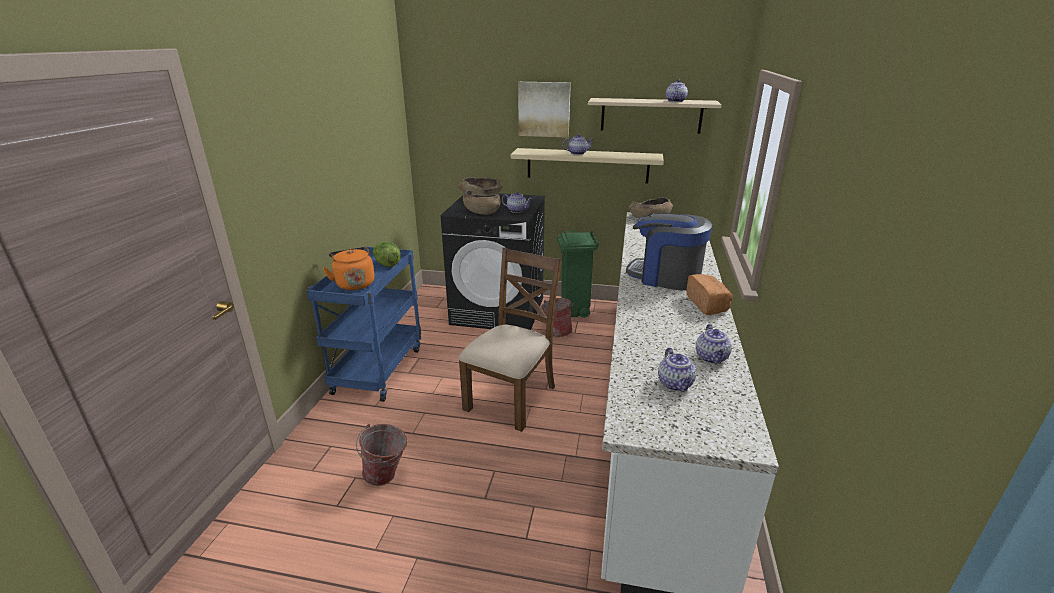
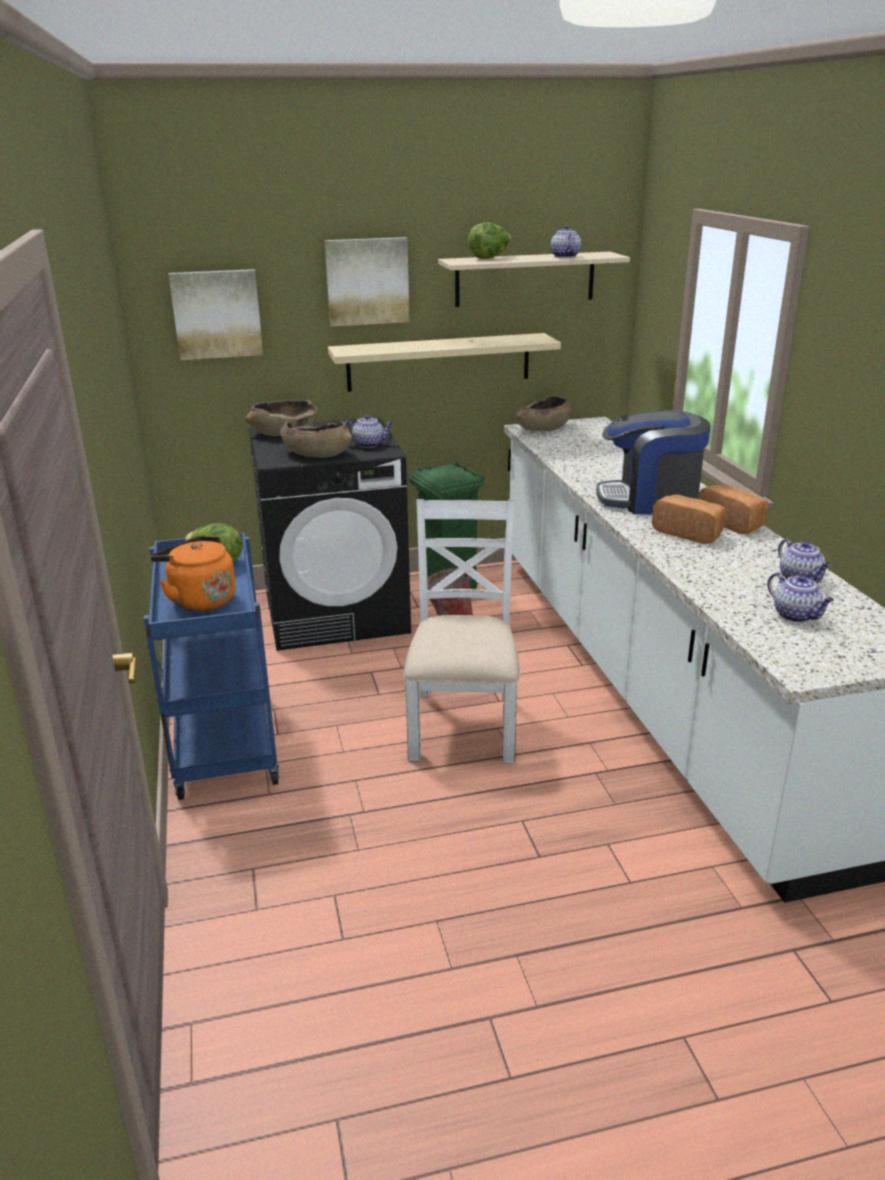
camera: 25 degrees left, 0 degrees up
(387, 477) = (382, 878): bucket -> none
(454, 122) = (217, 314): none -> picture
(512, 397) = (463, 724): brown chair -> white chair
(578, 153) = (432, 345): teapot -> none
(623, 99) = (489, 258): none -> lettuce
(666, 305) = (689, 533): none -> bread

